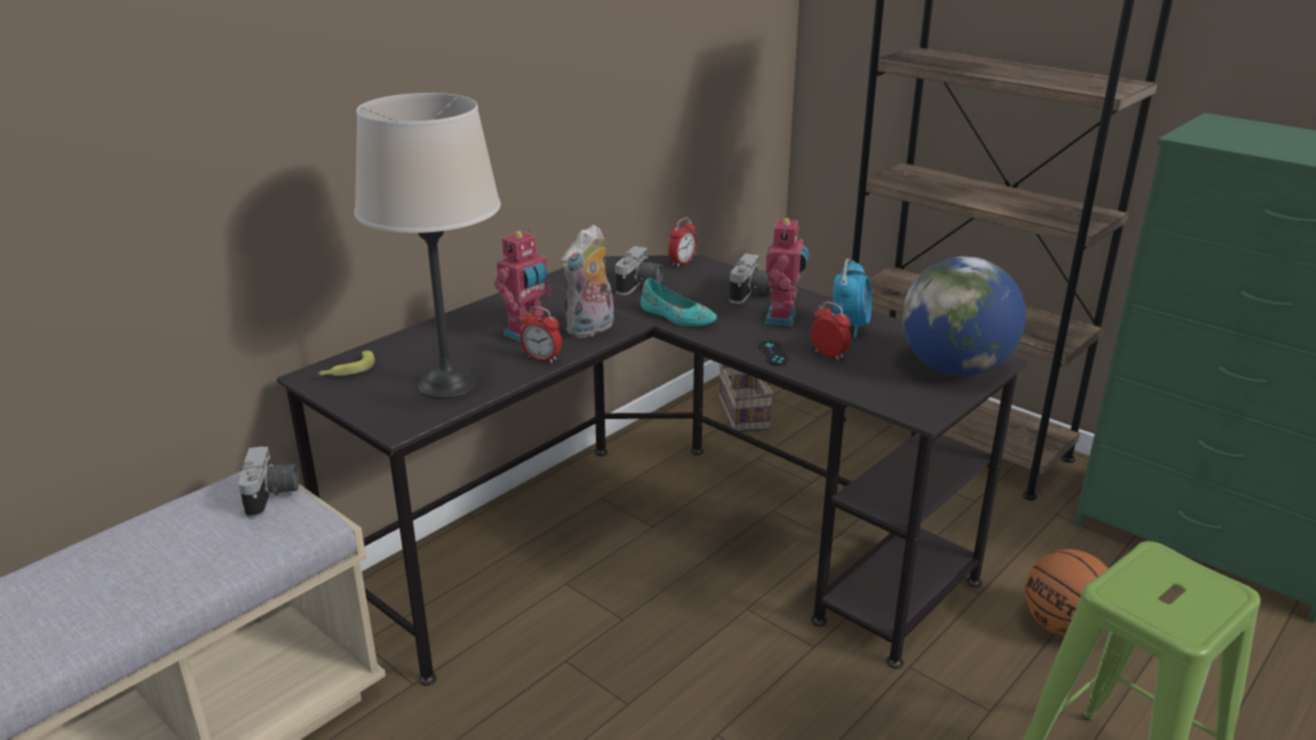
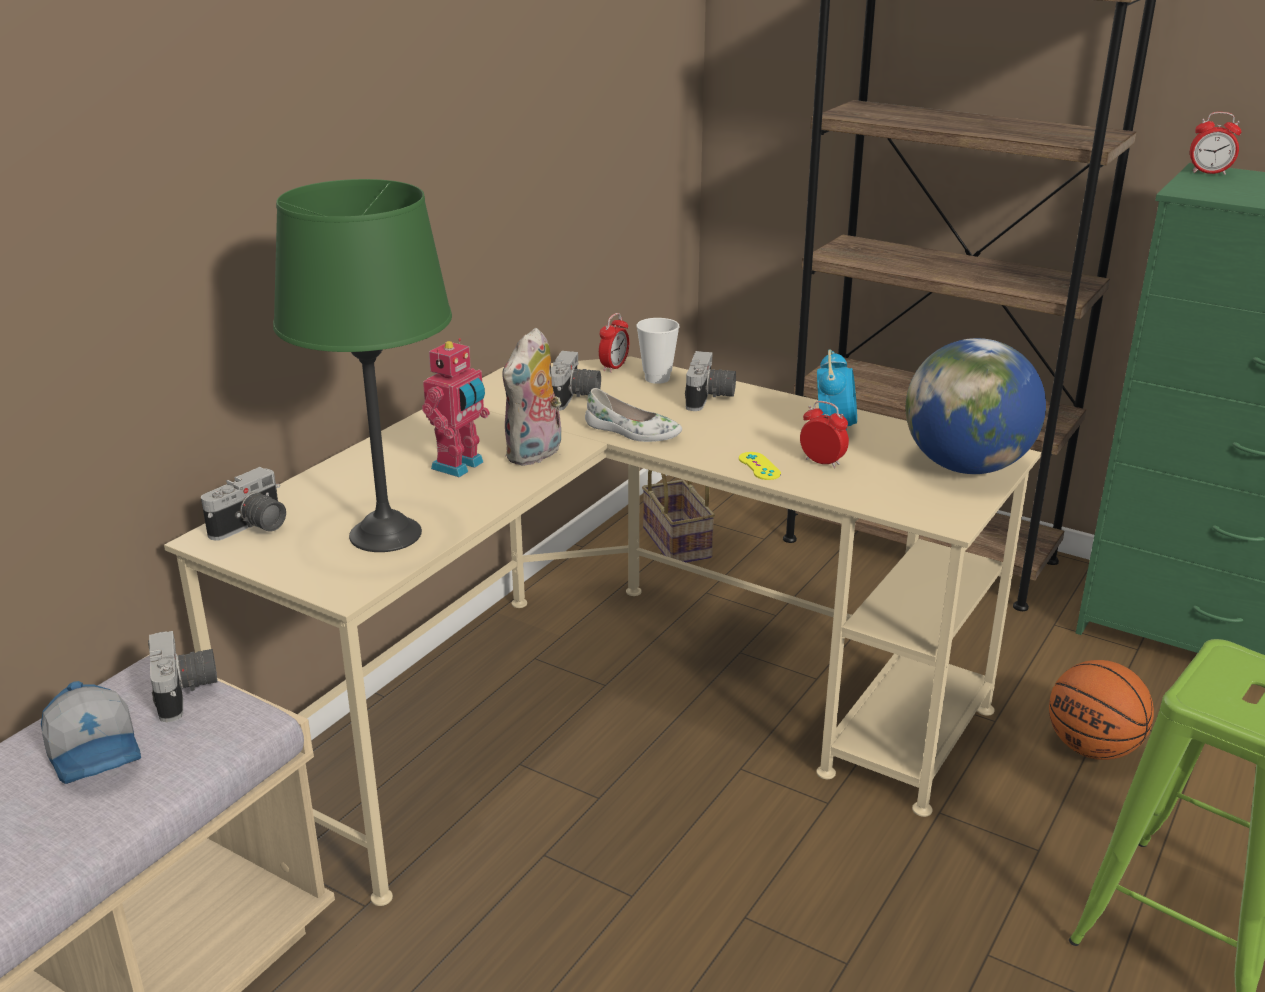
camera: 10 degrees left, 0 degrees up
(190, 535) = (96, 751): none -> cap
(348, 370) = (253, 528): banana -> camera
(446, 384) = (385, 534): beige table lamp -> green table lamp
(542, 359) = (490, 494): alarm clock -> alarm clock (1209, 173)
(654, 546) = (613, 708): black desk -> beige desk
(677, 317) = (632, 432): turquoise shoe -> white shoe
(714, 274) = (657, 378): none -> cup
(773, 354) = (759, 466): black game controller -> yellow game controller
(783, 318) = (755, 424): toy robot -> none

